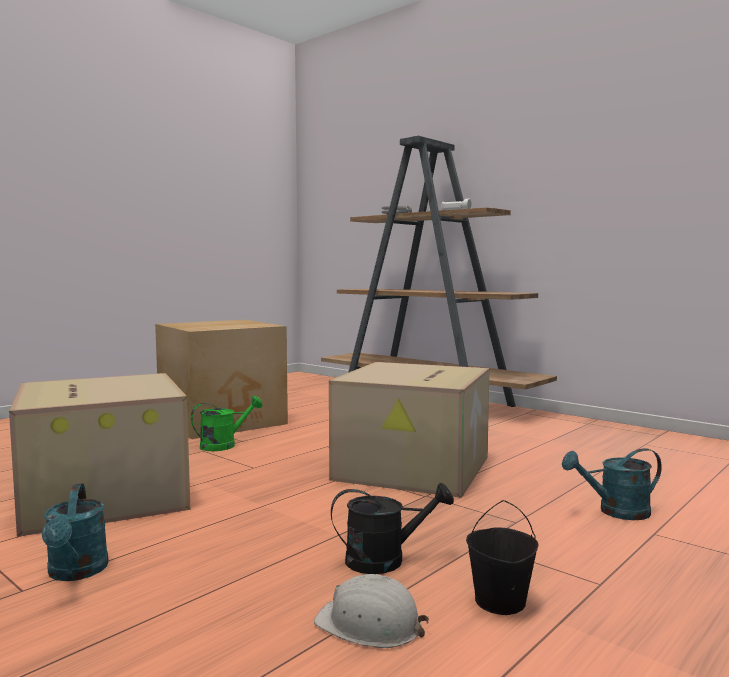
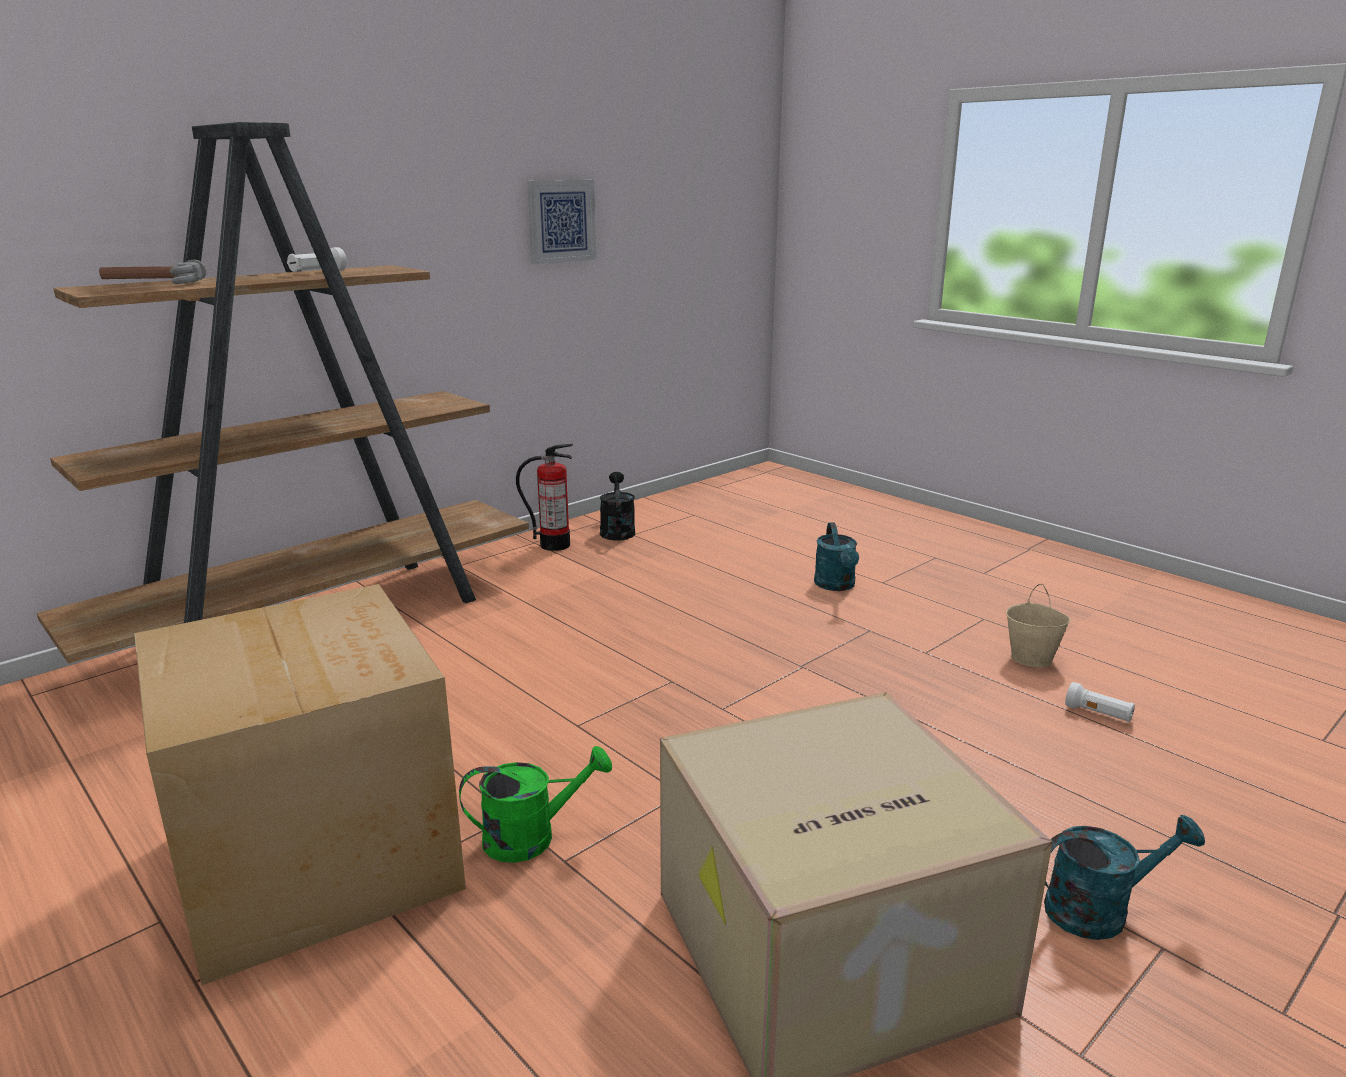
camera: 85 degrees left, 15 degrees up
(224, 445) = (532, 837): green watering can -> green watering can turned 105 degrees clockwise
(370, 625) = (1098, 714): white hard hat -> white flashlight
(385, 560) = (977, 700): black watering can -> black watering can (617, 530)
(414, 469) = (703, 664): cardboard box -> none
(500, 602) = (1032, 658): black bucket -> beige bucket
(590, 428) = (555, 545): none -> fire extinguisher
(668, 178) = (561, 221): none -> picture

